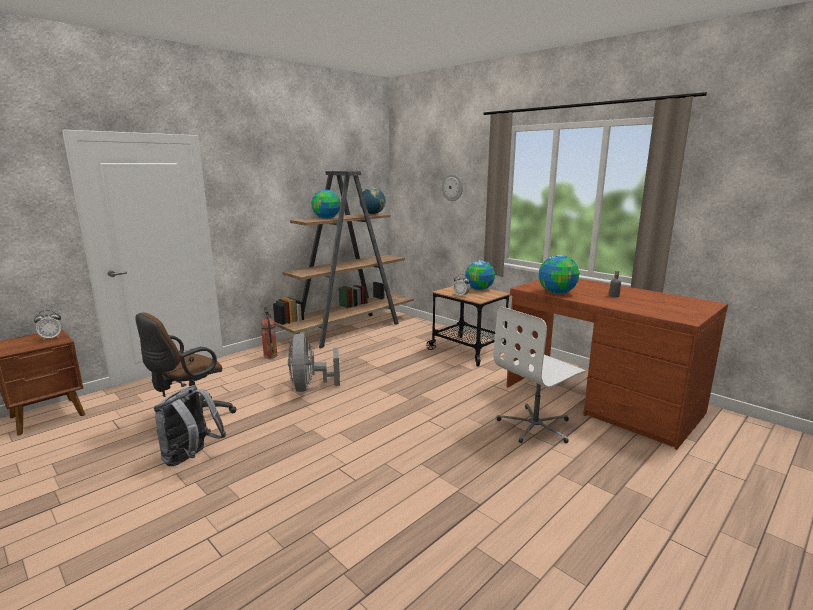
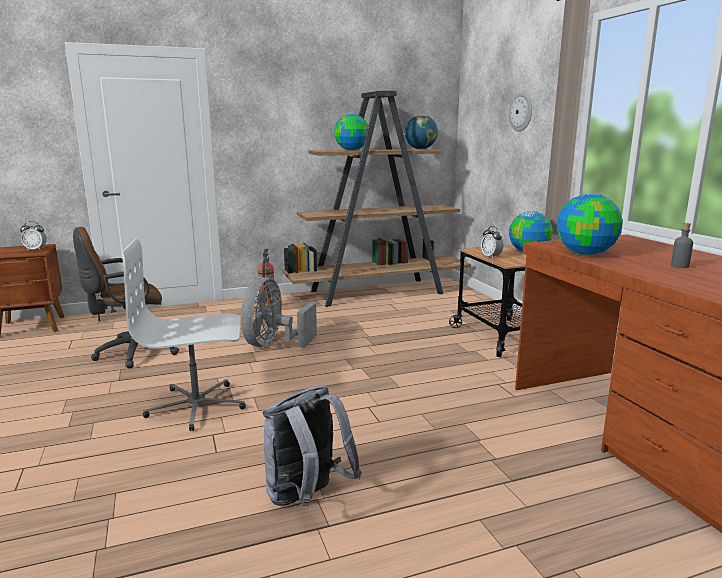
camera: 25 degrees right, 0 degrees up
(191, 458) = (93, 388): grey backpack -> grey backpack (307, 498)
(536, 426) = (508, 448): white office chair -> white office chair (197, 406)

